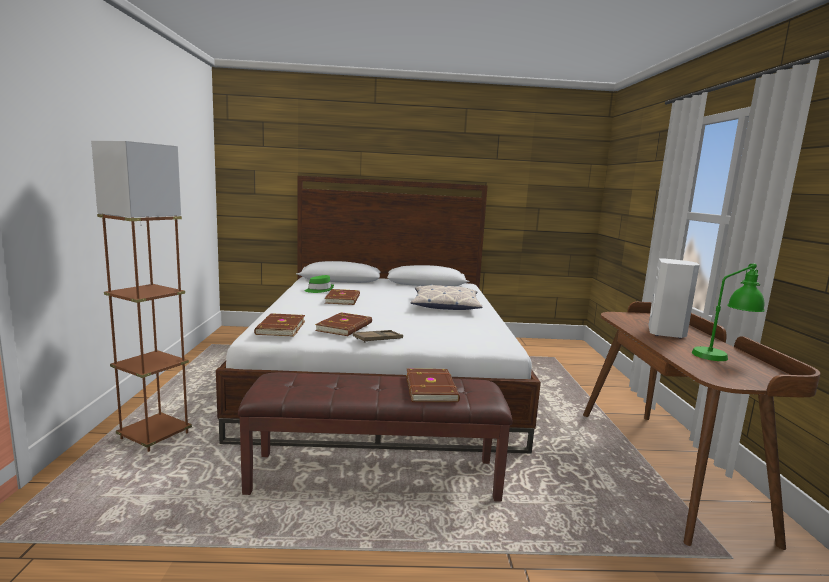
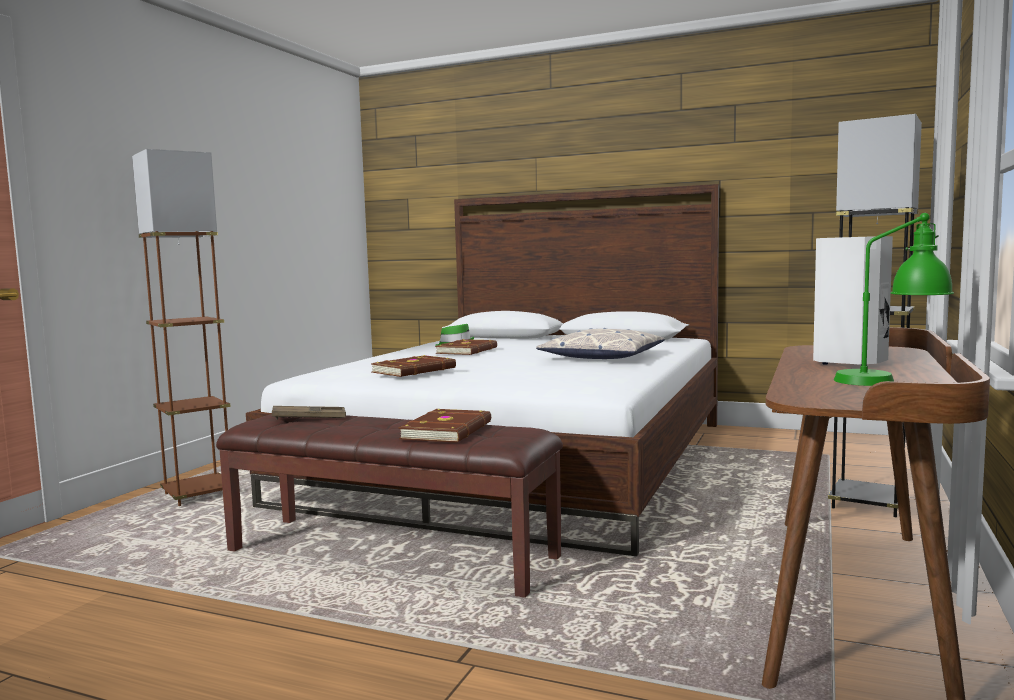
camera: 25 degrees right, 5 degrees down
(279, 328) = (335, 369): brown book -> none
(378, 339) = (438, 382): brown tray -> brown tray (309, 418)
(606, 394) = (867, 504): none -> grey floor lamp

